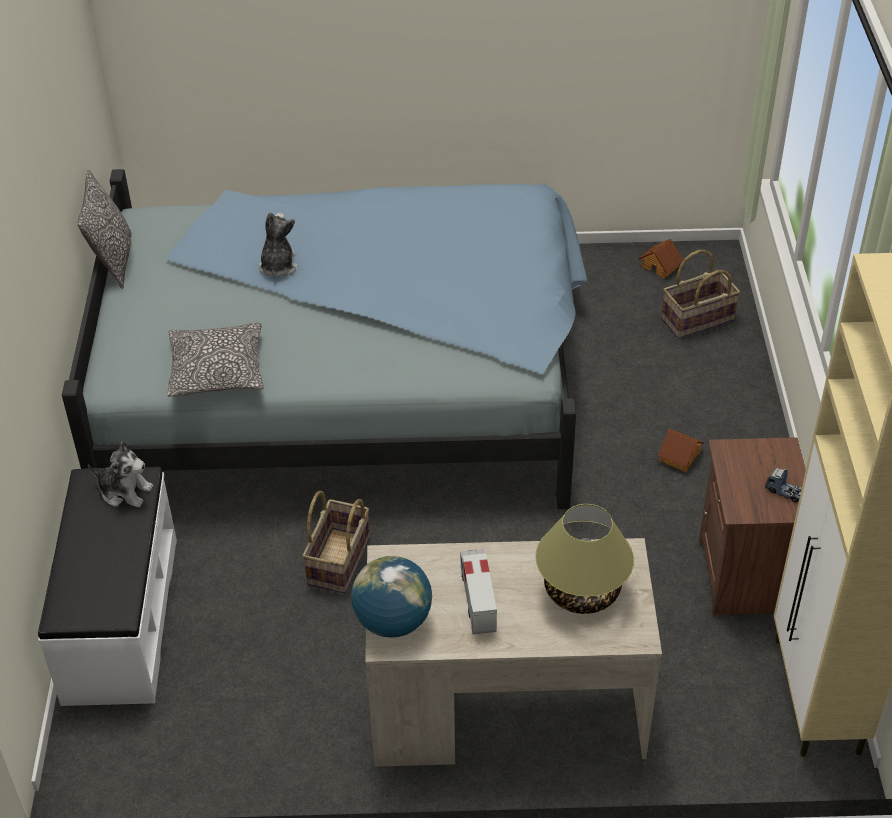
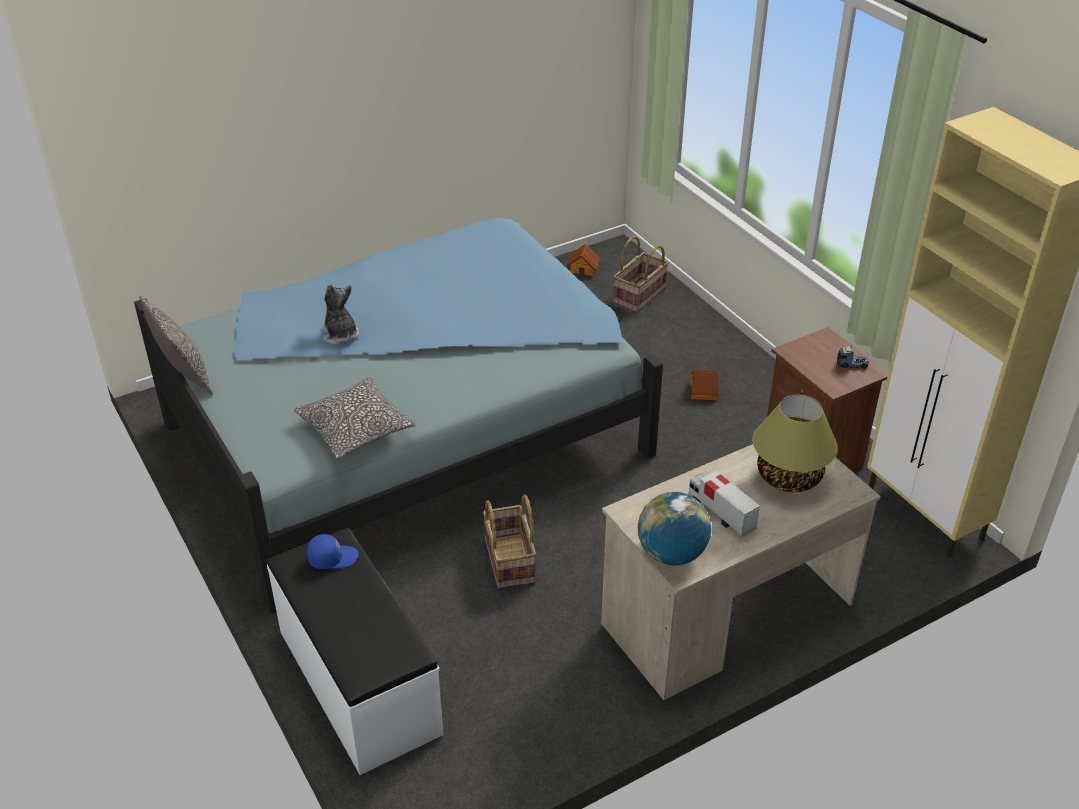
camera: 30 degrees left, 5 degrees down
(125, 491) = (332, 557): plush toy -> blue cap

